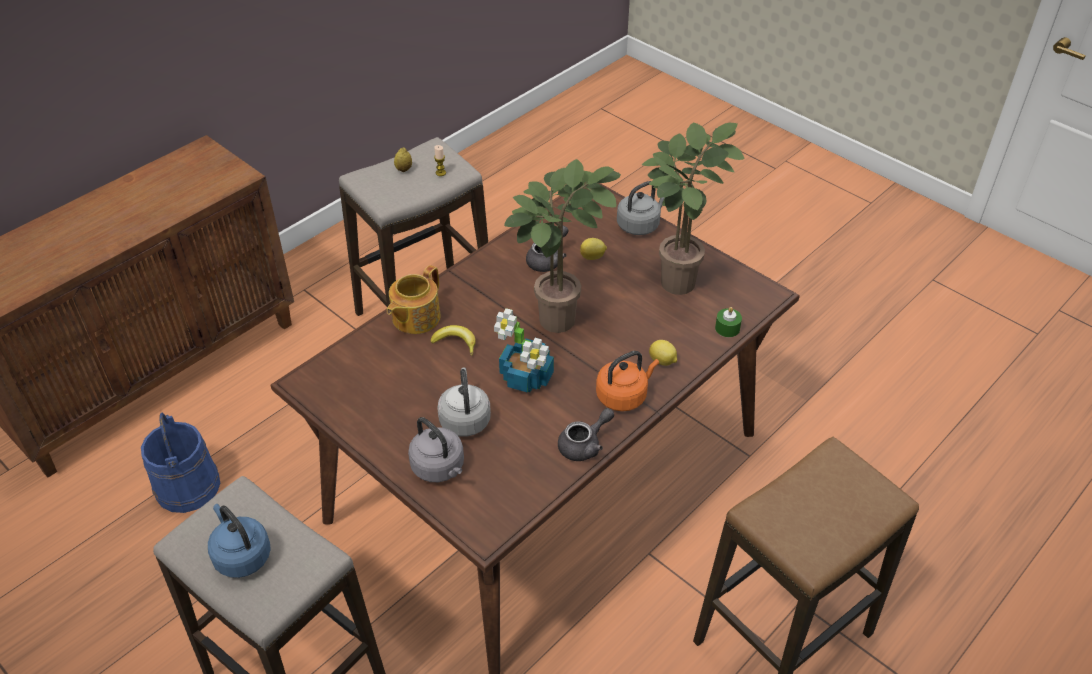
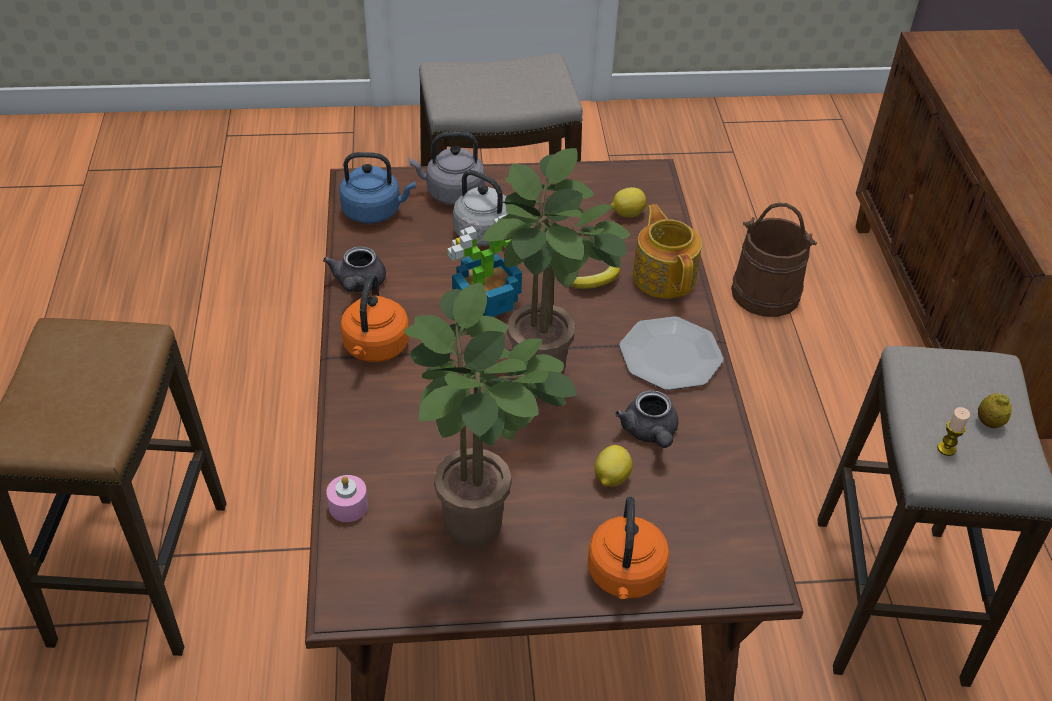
camera: 130 degrees right, 0 degrees up
(187, 486) = (766, 293): blue bucket -> brown bucket
(241, 555) = (501, 79): blue kettle -> blue kettle (375, 211)
(483, 281) = (670, 356): none -> plate
(640, 225) = (625, 576): grey kettle -> orange kettle
(662, 361) = (377, 410): lemon -> lemon (627, 213)
(727, 328) = (348, 506): green candle -> pink candle

